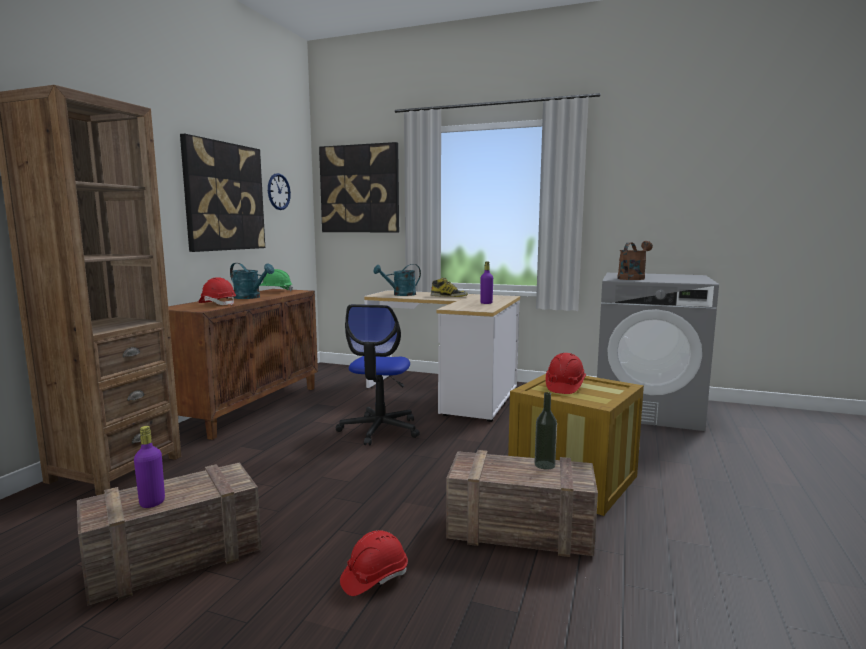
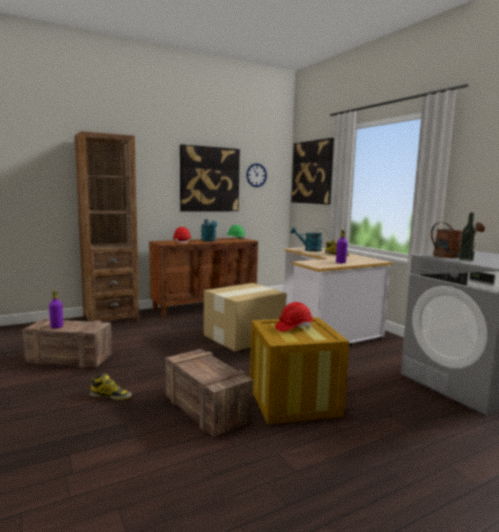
camera: 40 degrees right, 0 degrees up
(374, 577) = (111, 396): red hard hat -> boot
(379, 430) = (243, 336): office chair -> cardboard box
(544, 465) = (224, 370): bottle -> bottle (466, 260)

